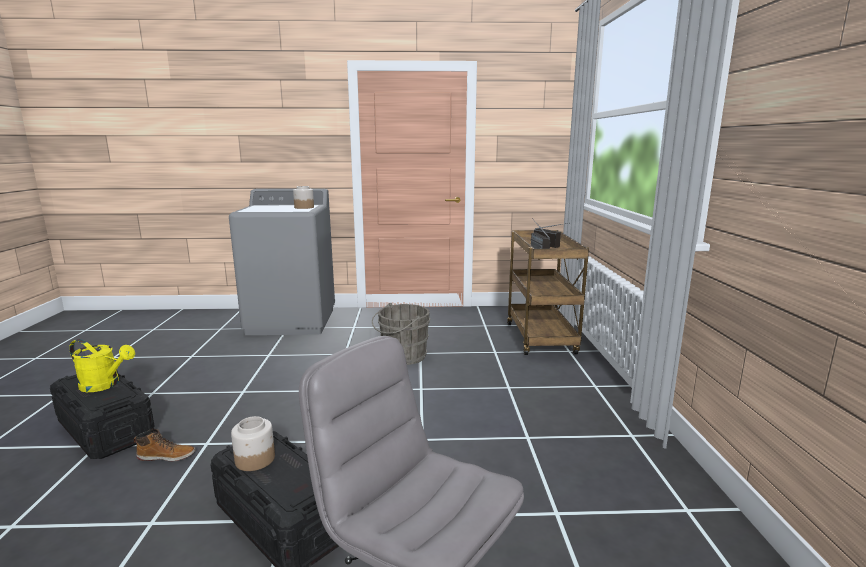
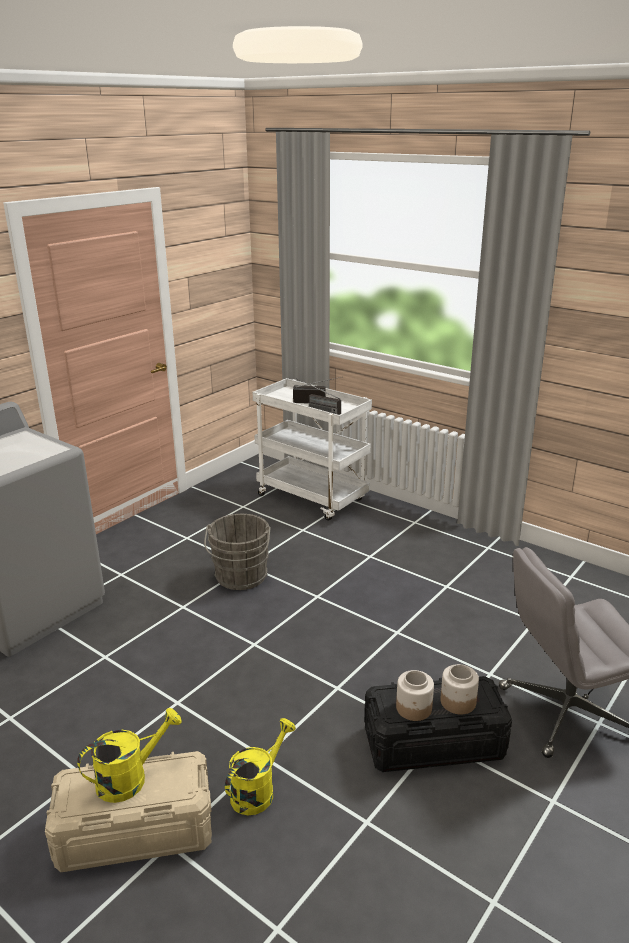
camera: 50 degrees left, 10 degrees up
(106, 429) = (135, 831): black storage box -> beige storage box
(167, 456) = (258, 790): boot -> yellow watering can
(304, 207) = (30, 442): jar -> jar (457, 702)
(541, 339) = (313, 498): brown cart -> white cart

